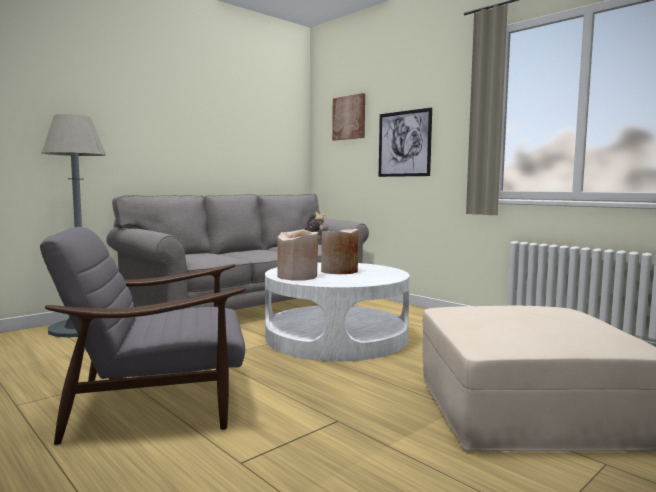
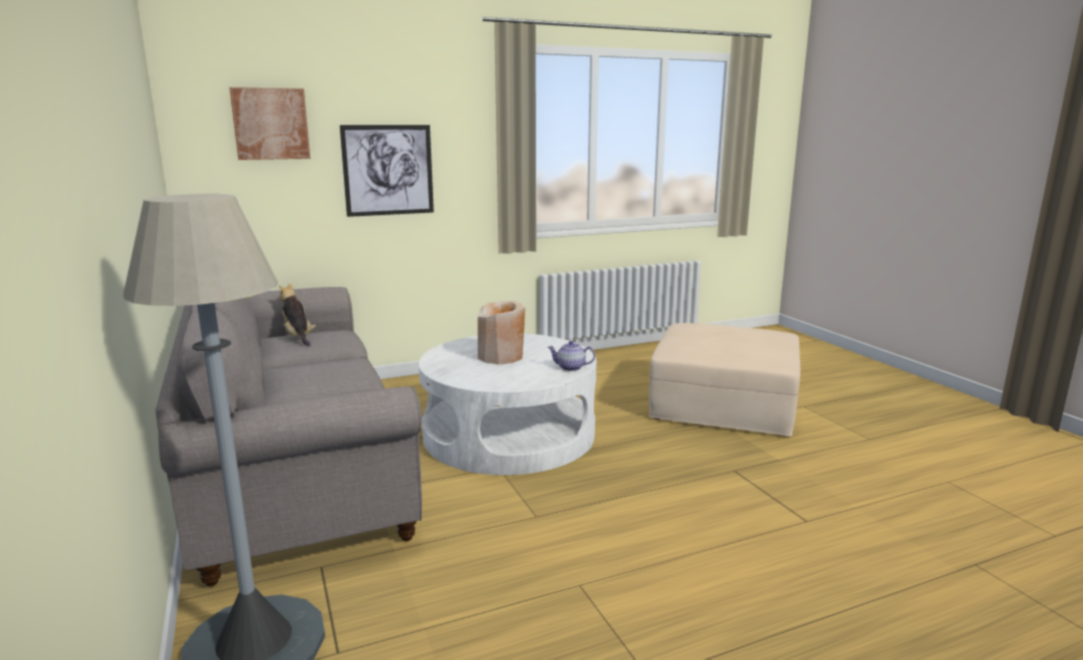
camera: 70 degrees left, 10 degrees up
(158, 403) = (672, 559): grey armchair -> none
(297, 276) = (520, 377): beige vase -> none
(333, 282) = (570, 367): none -> teapot

